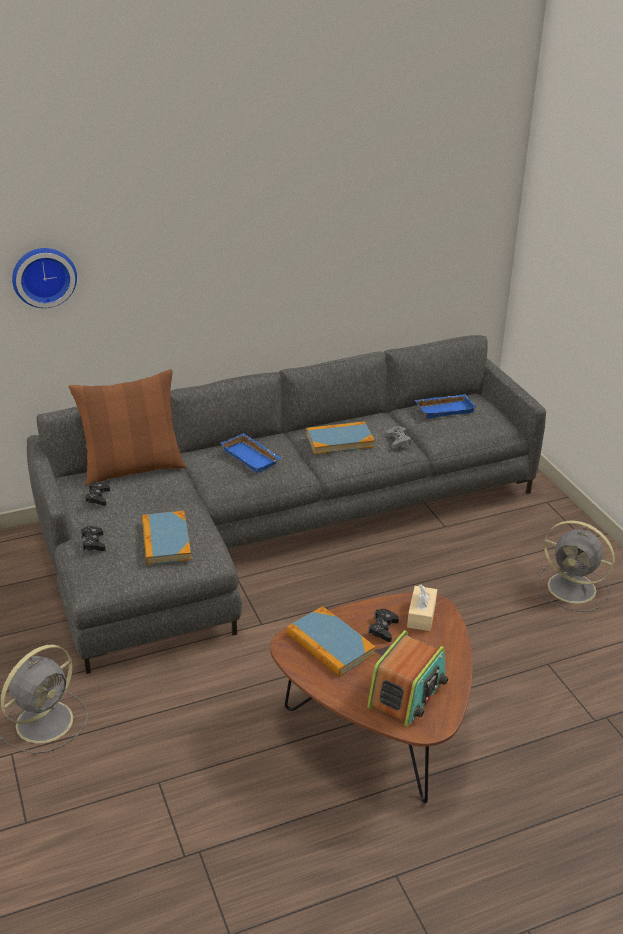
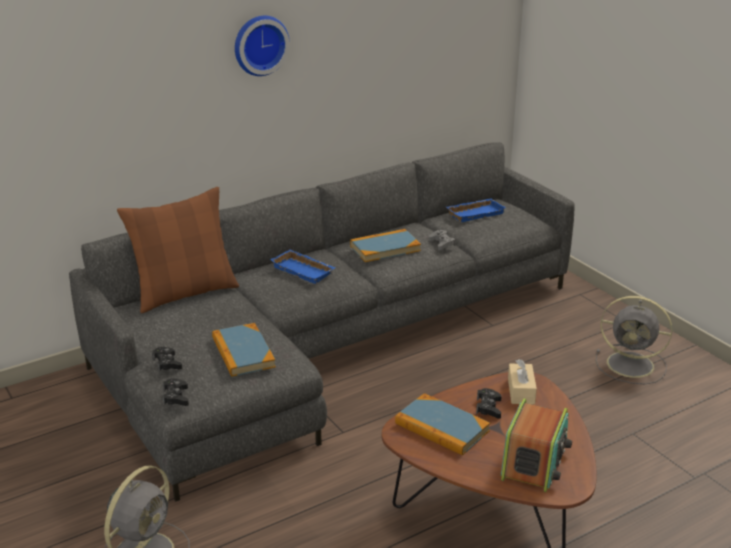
camera: 10 degrees left, 5 degrees down
(43, 276) = (83, 97): wall clock -> wall clock (259, 44)
(98, 497) = (158, 321): black game controller -> black game controller (176, 397)

